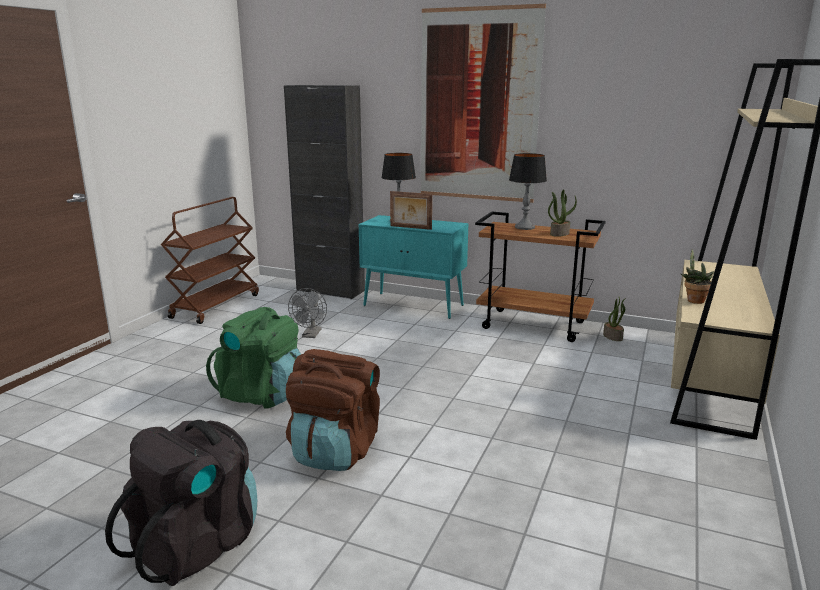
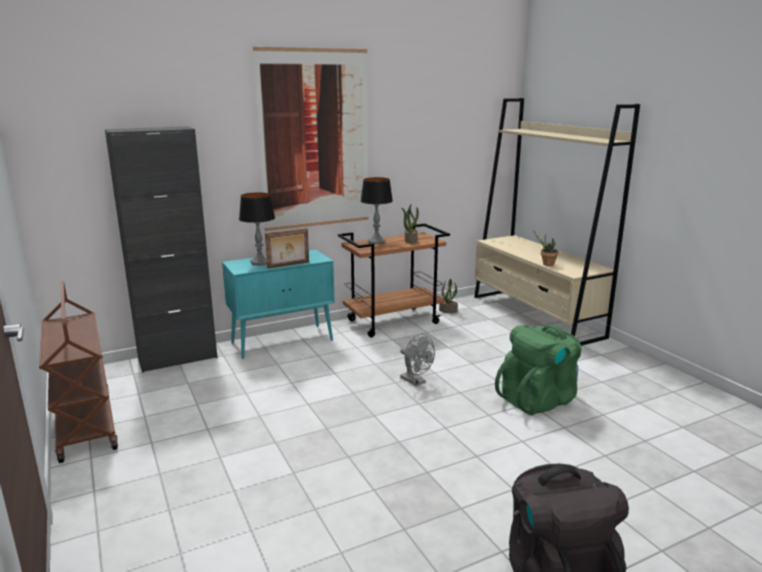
camera: 50 degrees left, 0 degrees up
(262, 394) = (342, 467): green backpack -> green backpack (538, 400)
(311, 335) = (259, 402): grey fan -> grey fan (416, 381)
(335, 450) = (481, 467): brown backpack -> none

